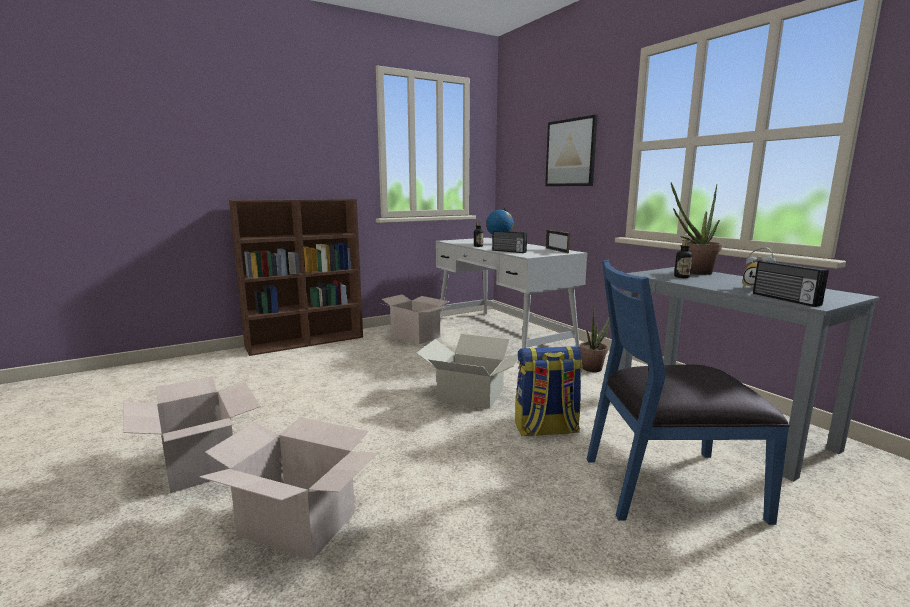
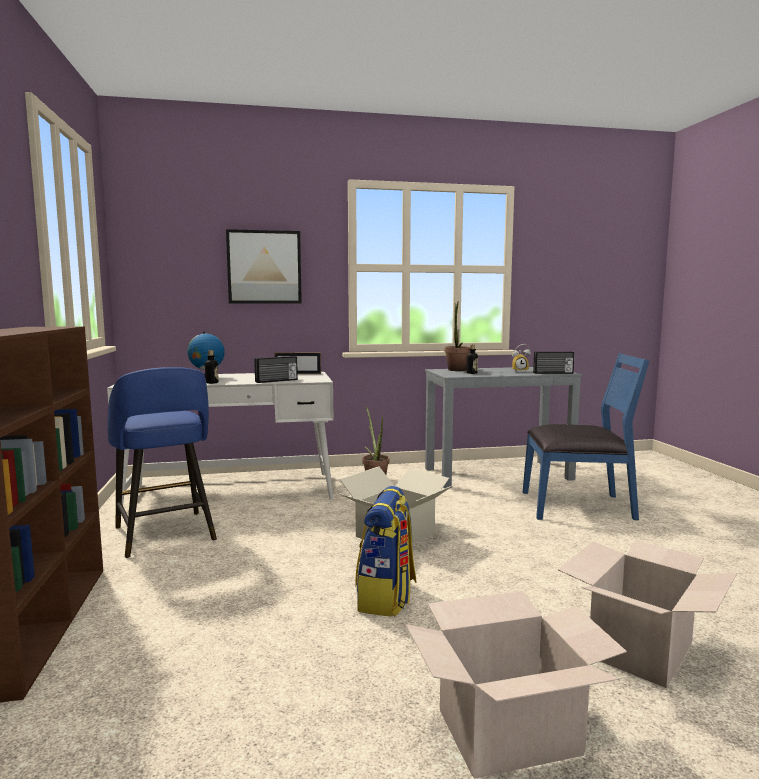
camera: 70 degrees left, 5 degrees down
(415, 337) = (165, 535): cardboard box -> blue stool
(546, 429) = (488, 520): backpack -> backpack (387, 598)
(668, 486) = (578, 506): blue chair -> blue chair turned 105 degrees counterclockwise

